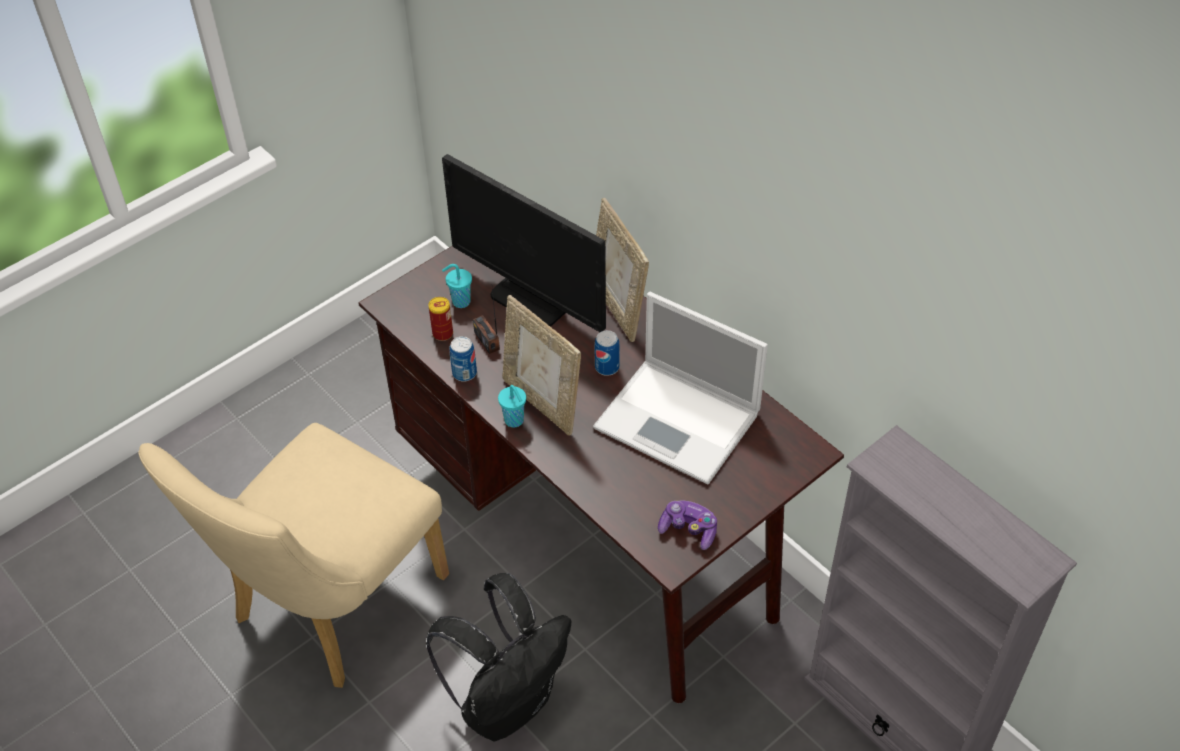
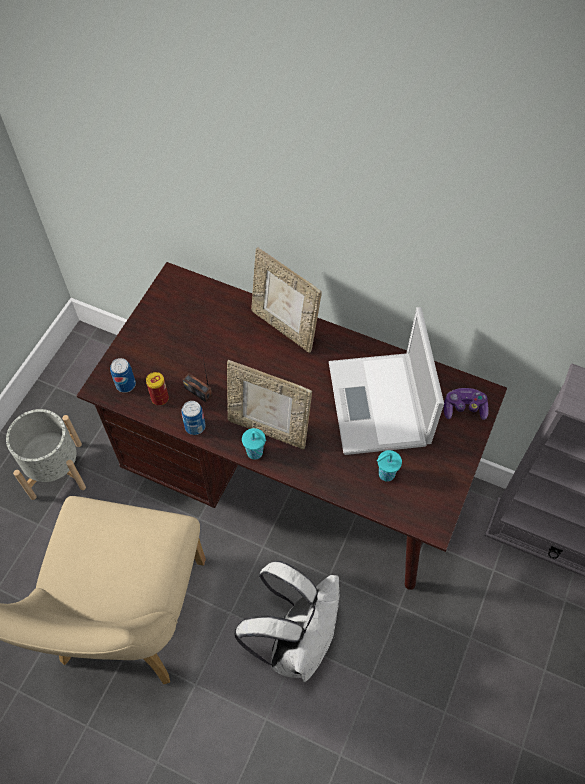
camera: 25 degrees left, 10 degrees up
(331, 419) = (56, 470): none -> grey planter
(460, 301) = (159, 365): turquoise cup -> turquoise cup (385, 474)
(507, 702) = (295, 640): black backpack -> white backpack
(532, 298) = (215, 342): monitor -> none
(607, 367) = (302, 380): can -> can (125, 384)
(680, 421) = (379, 405): laptop -> laptop turned 75 degrees clockwise
(688, 530) = (432, 493): game controller -> game controller (464, 408)

